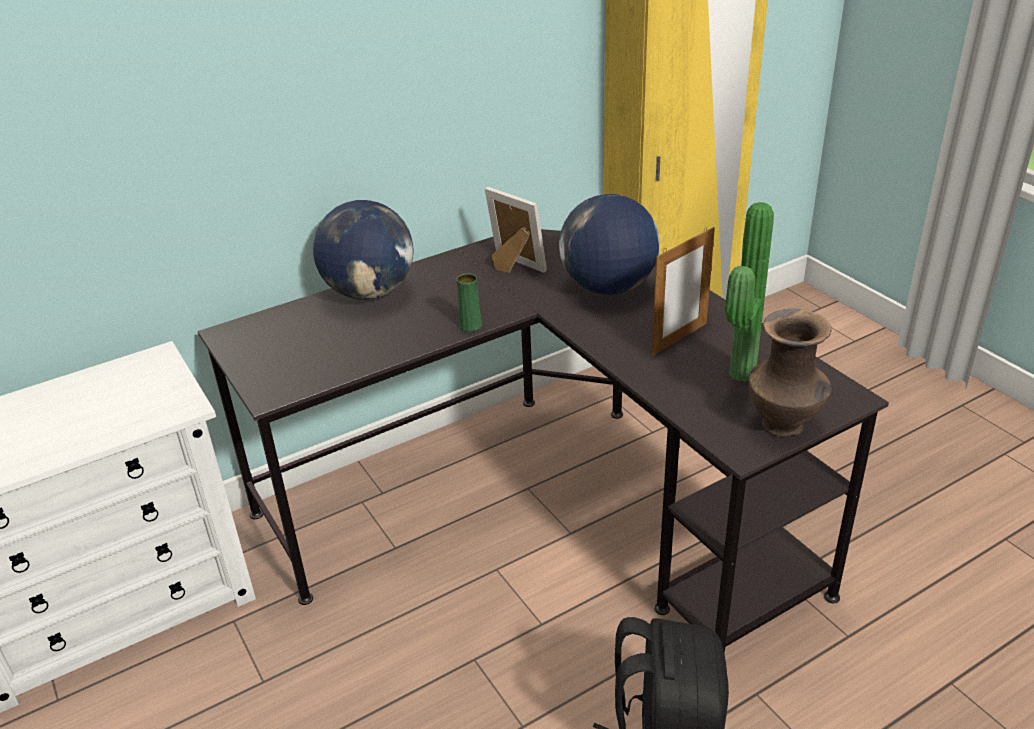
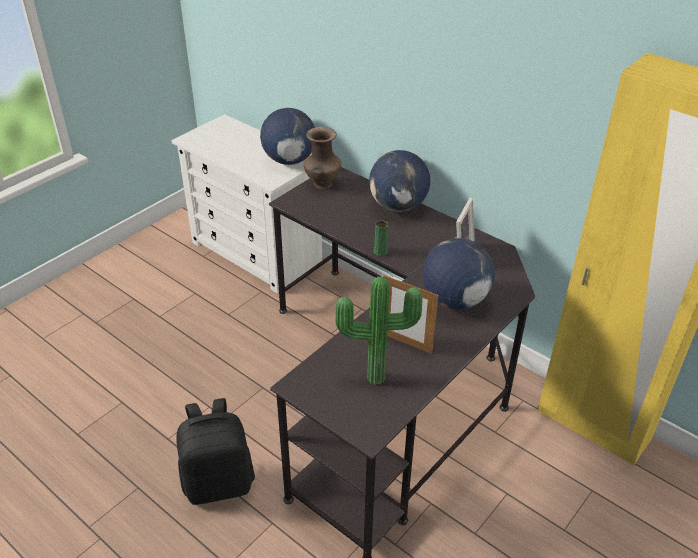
camera: 70 degrees right, 5 degrees up
(136, 377) = (289, 160): none -> globe
(784, 426) = (325, 403): brown vase -> brown vase (322, 185)

